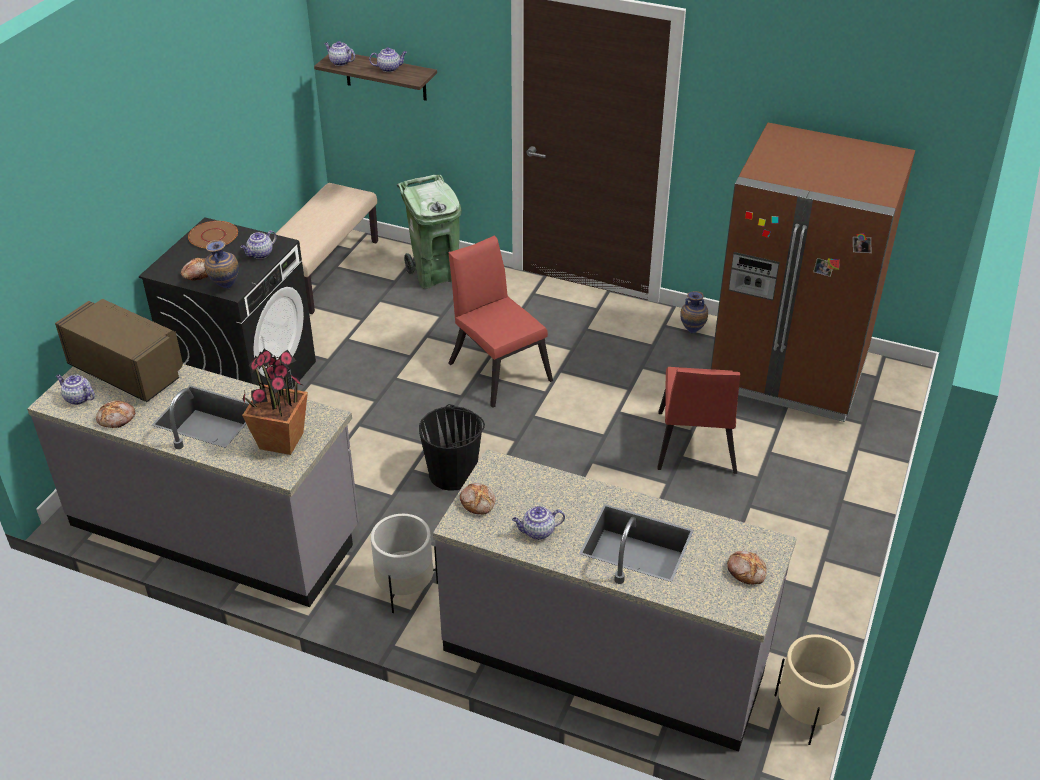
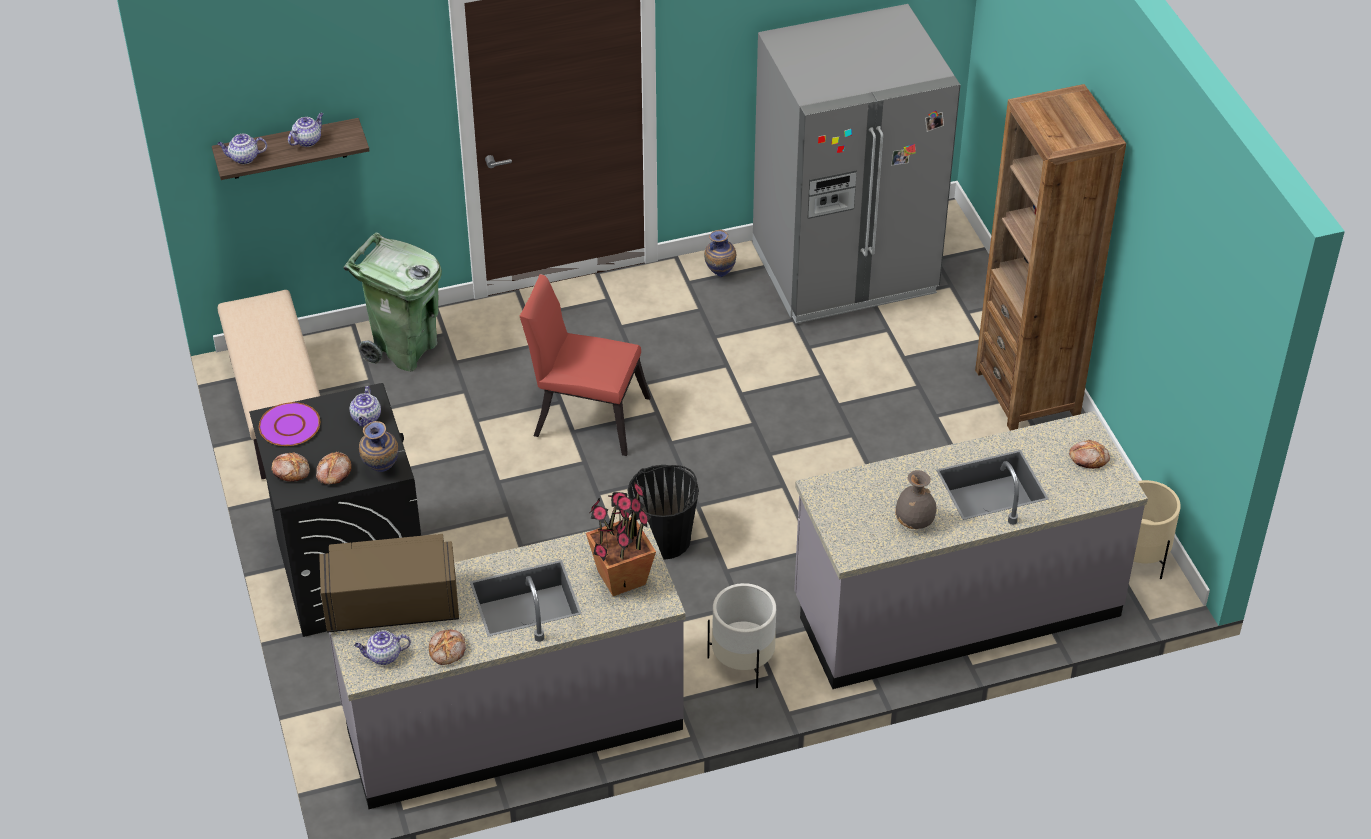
camera: 40 degrees left, 5 degrees up
(213, 236) = (289, 426): brown plate -> purple plate
(478, 502) = (843, 527): bread -> bread (291, 471)
(537, 532) = (915, 522): teapot -> grey vase
(694, 447) = (840, 389): red chair -> none
(789, 372) = (844, 270): brown fridge -> grey fridge
(846, 530) = (1027, 392): none -> brown bookcase

